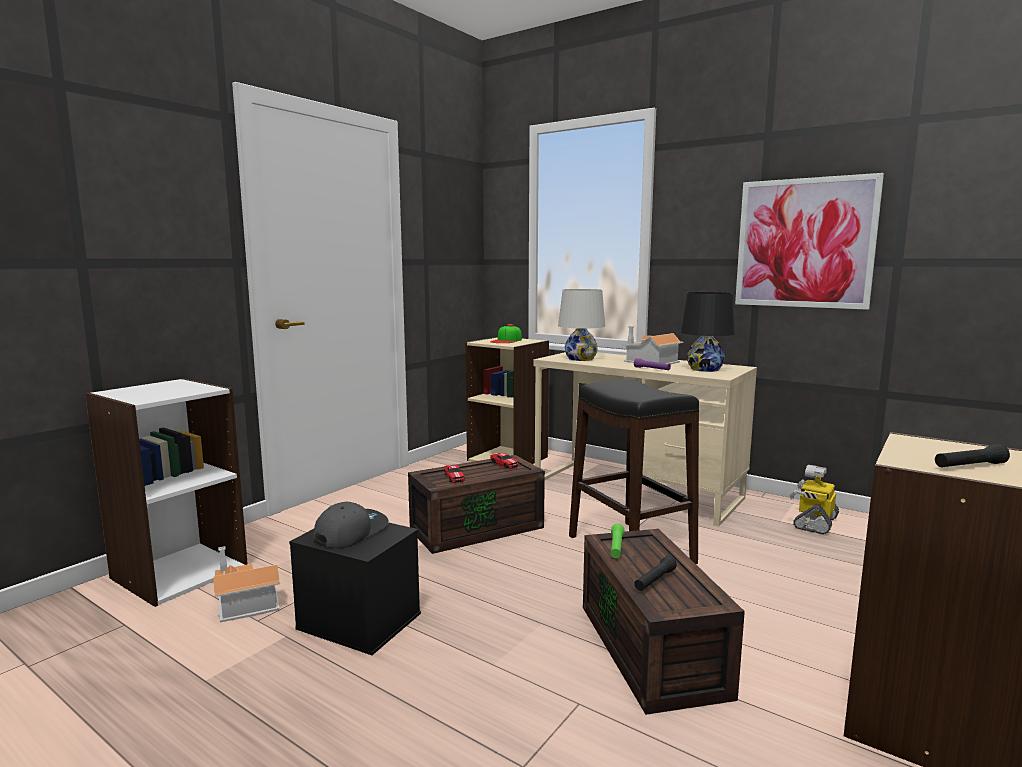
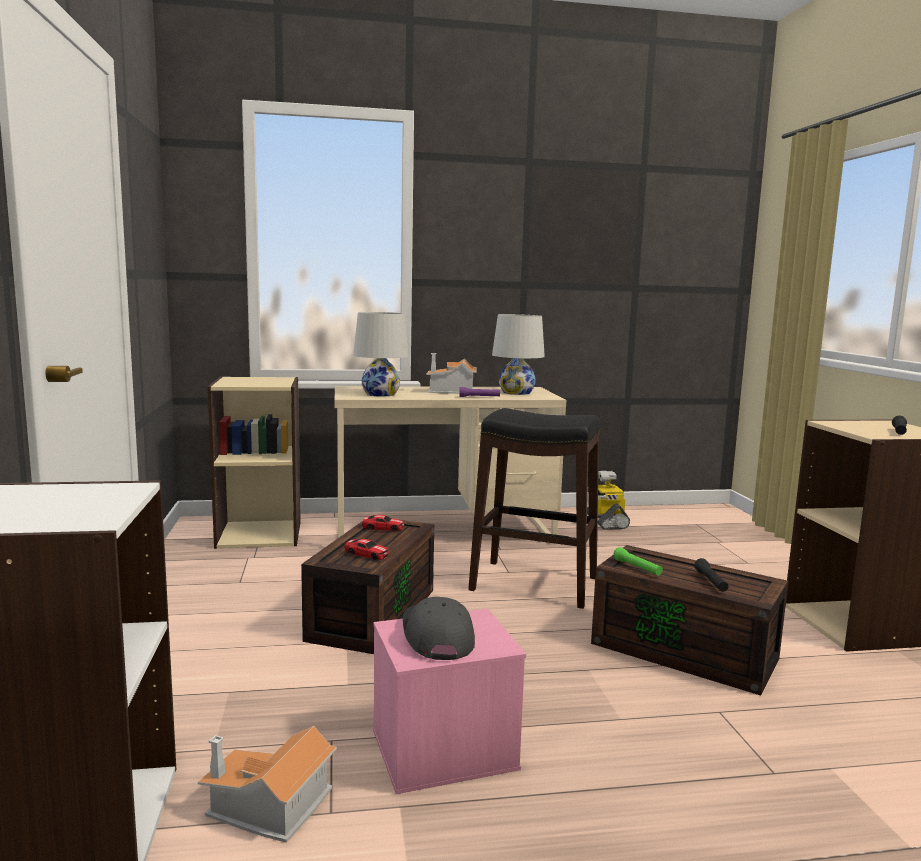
camera: 45 degrees left, 0 degrees up
(357, 621) = (442, 751): black storage box -> pink storage box
(506, 340) = (252, 380): cap -> none
(704, 369) = (516, 392): black table lamp -> white table lamp
(804, 243) = (565, 268): picture -> none

